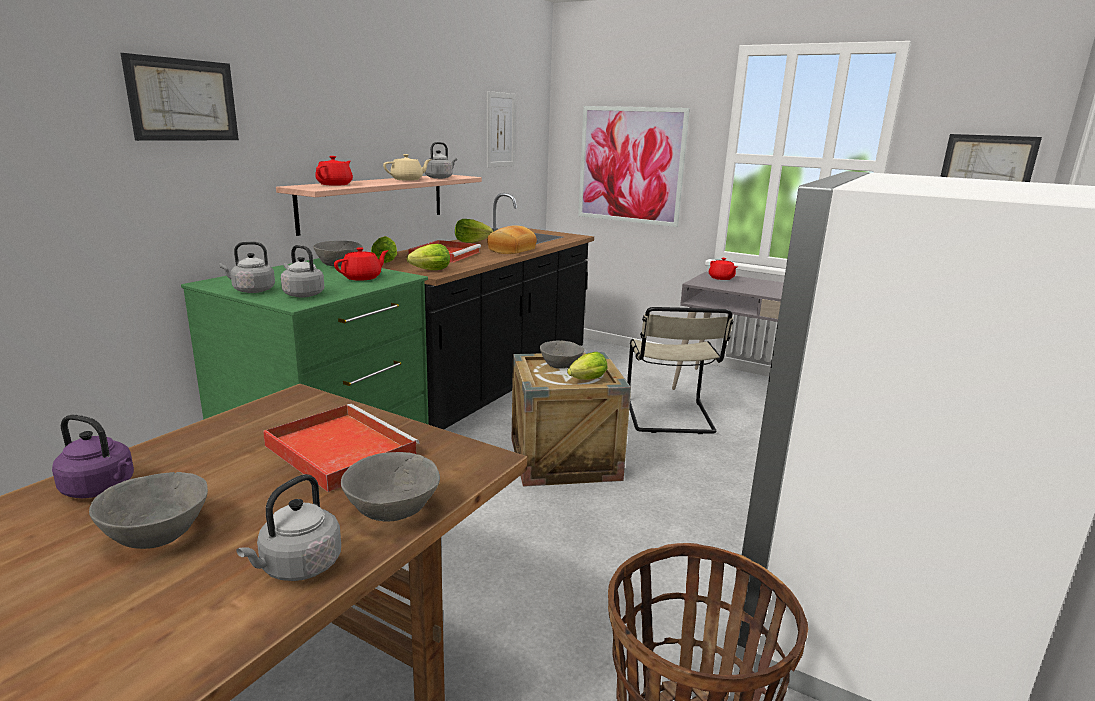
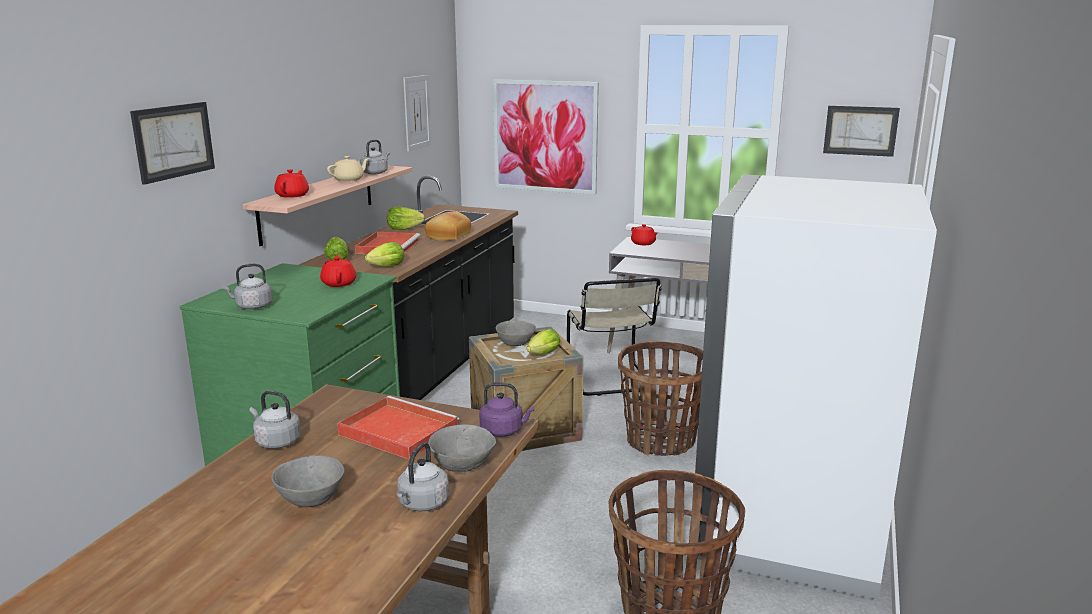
camera: 10 degrees left, 0 degrees up
(101, 488) = (241, 477): purple kettle -> purple kettle (504, 431)
(302, 294) = (300, 306): grey kettle -> grey kettle (276, 442)
(338, 265) = (305, 271): grey bowl -> none
(362, 278) = (339, 283): red teapot -> red teapot turned 45 degrees counterclockwise
(713, 492) = (660, 441): none -> basket

